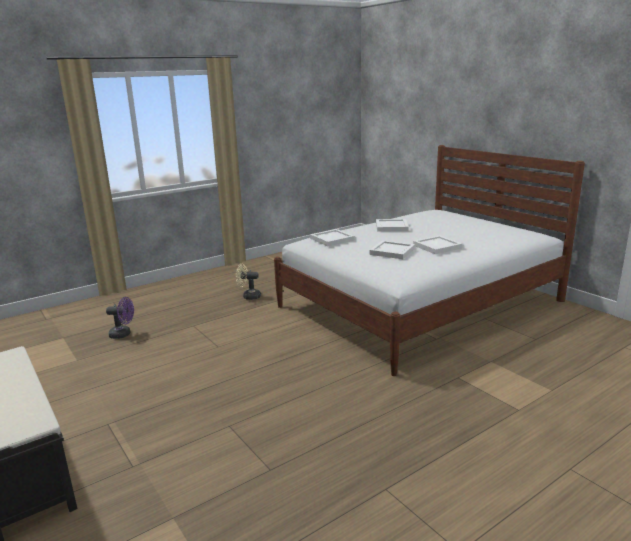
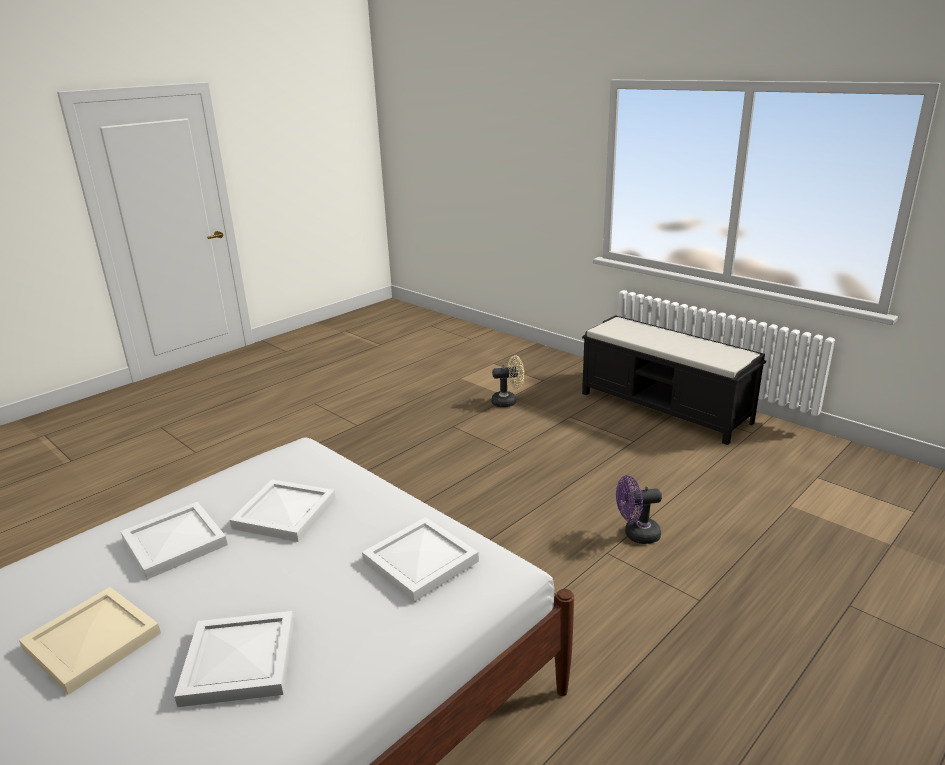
camera: 170 degrees right, 5 degrees up
(123, 334) = (798, 562): purple fan -> purple fan (636, 535)
(248, 296) = (670, 736): beige fan -> beige fan (508, 401)
(443, 230) = (91, 643): none -> beige tray

